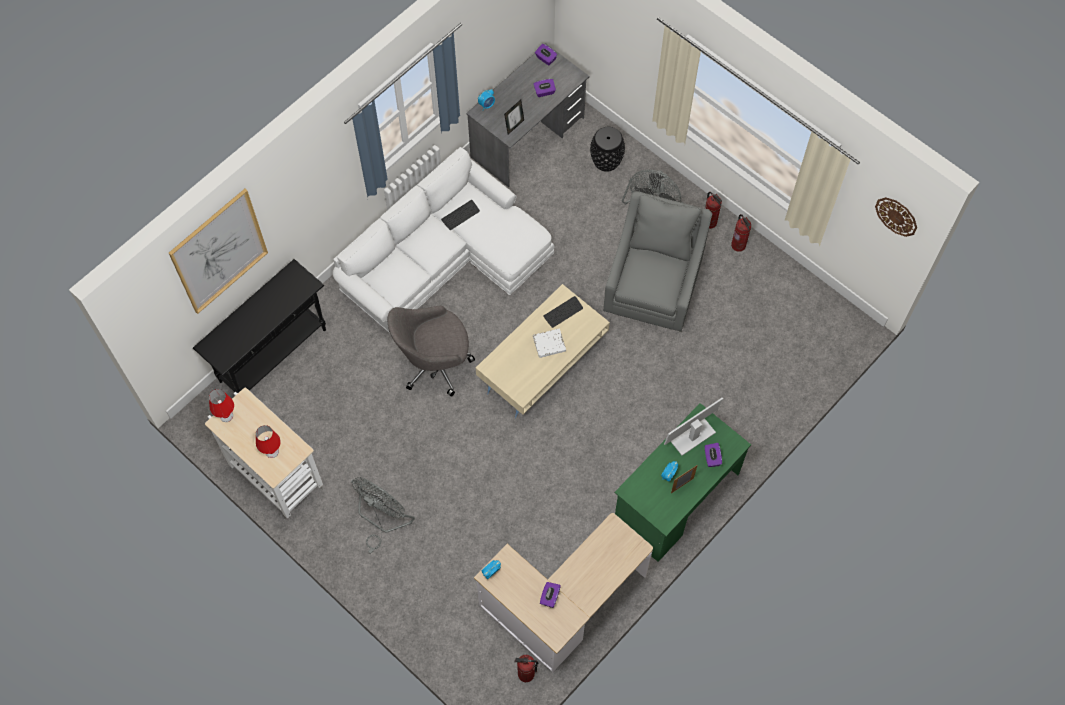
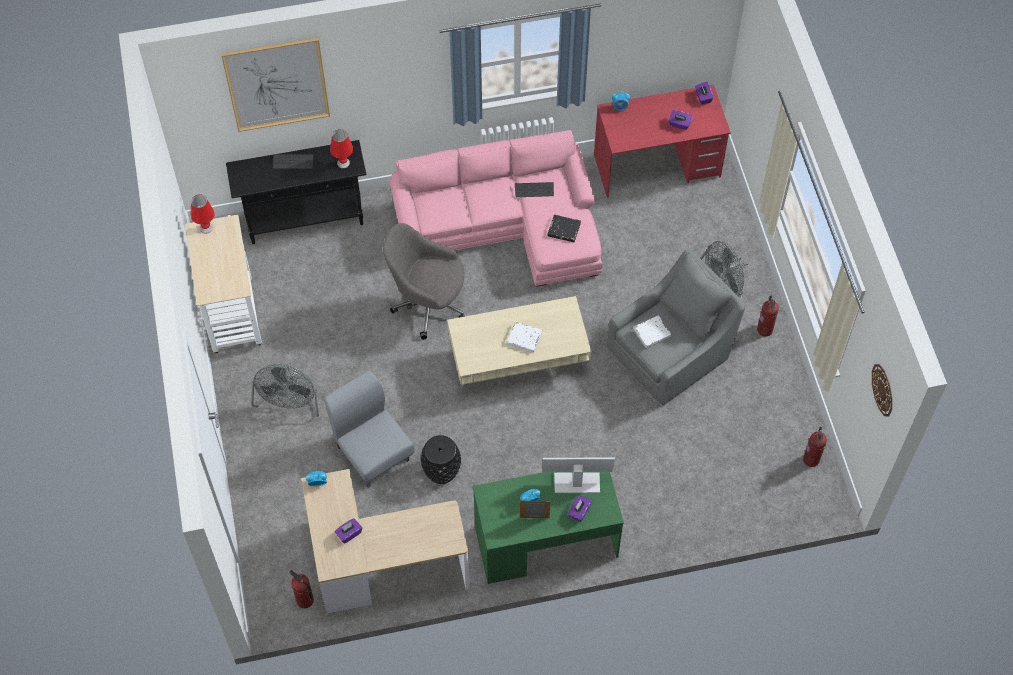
camera: 35 degrees right, 5 degrees down
(272, 451) = (218, 276): red table lamp -> red table lamp (343, 163)
(379, 517) = (287, 399): grey fan -> grey fan turned 120 degrees clockwise
(445, 258) = (506, 224): white sofa -> pink sofa
(485, 516) = (373, 452): none -> grey chair
(510, 234) = (564, 230): none -> black book
(514, 126) = (630, 138): picture frame -> none
(528, 137) = (657, 166): grey desk -> red desk
(563, 312) = (557, 319): keyboard -> keyboard (293, 162)
(606, 161) = (712, 224): black stool -> black stool (441, 470)
(645, 277) = (652, 333): none -> white book
(738, 245) = (776, 365): fire extinguisher -> fire extinguisher (811, 460)

